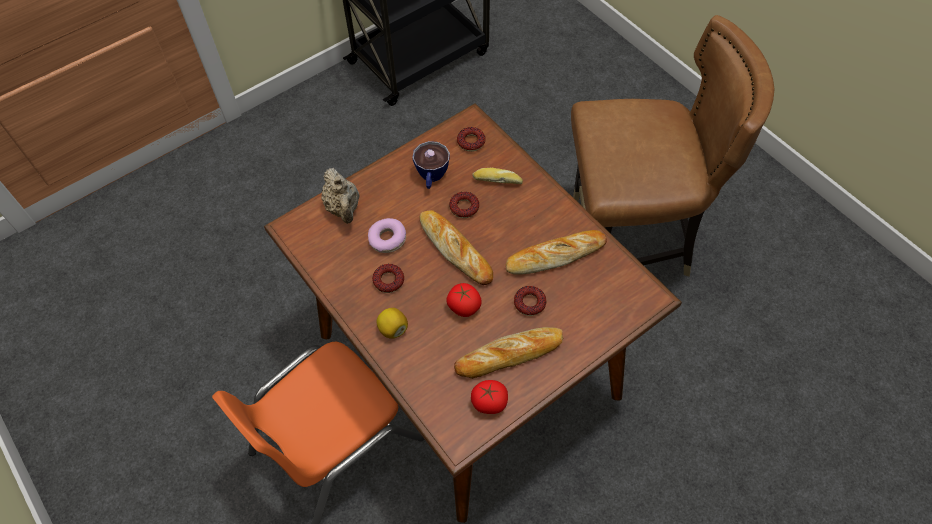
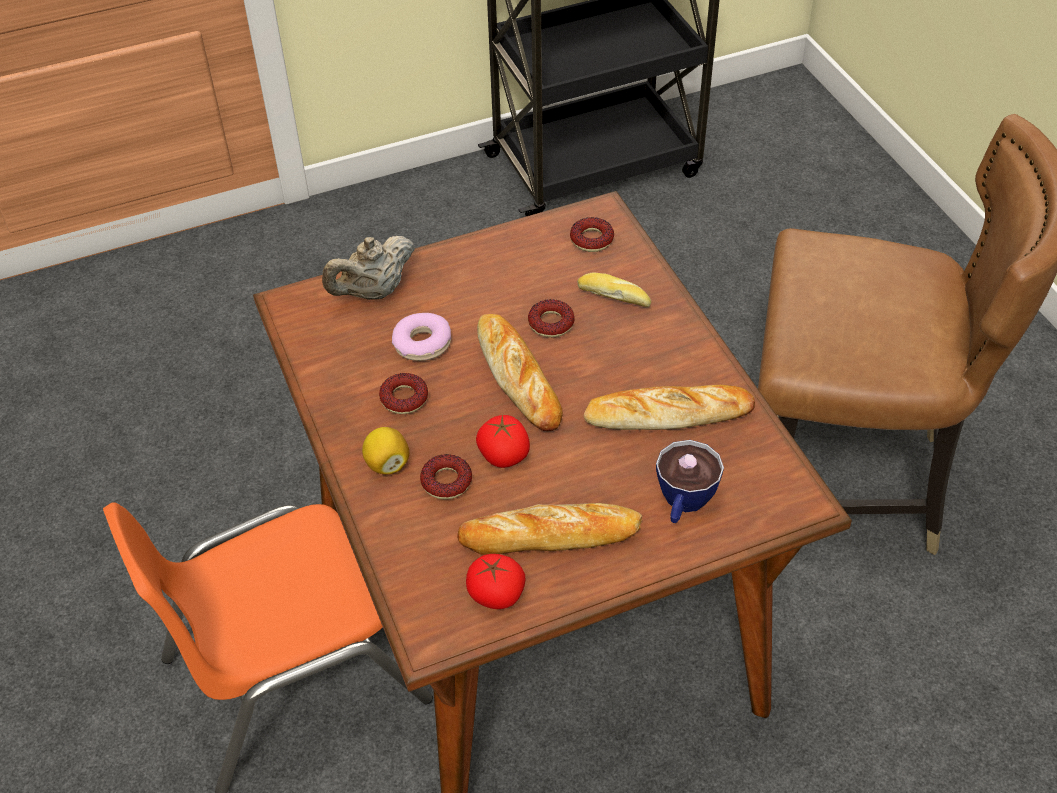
camera: 15 degrees right, 10 degrees down
(343, 208) = (373, 292): beige teapot -> beige teapot turned 60 degrees clockwise
(431, 177) = (516, 275): cup -> cup (683, 504)
(529, 303) = (606, 471): donut -> donut (446, 481)

